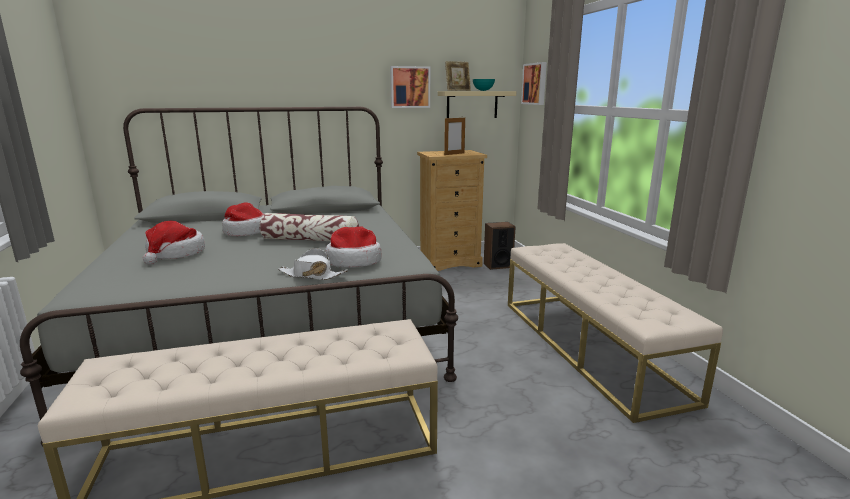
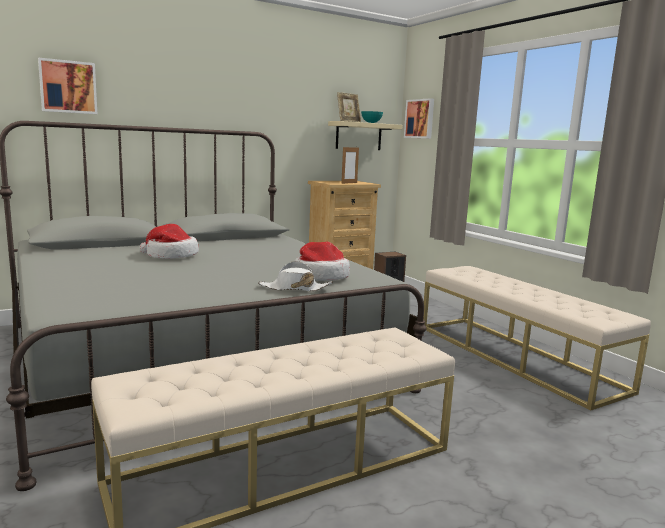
camera: 15 degrees left, 5 degrees down
(175, 254) = (118, 275): hat -> none
(310, 240) = (251, 261): pillow -> none
(410, 87) = (302, 115): picture -> picture (68, 87)

